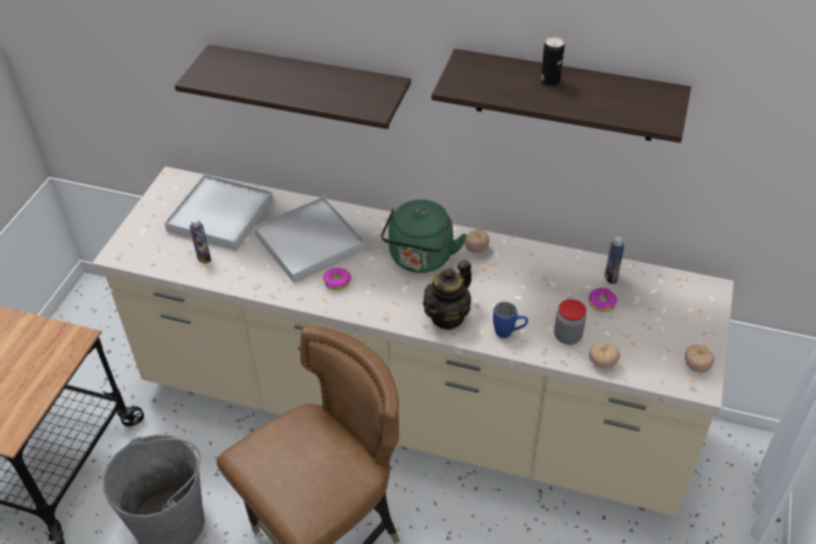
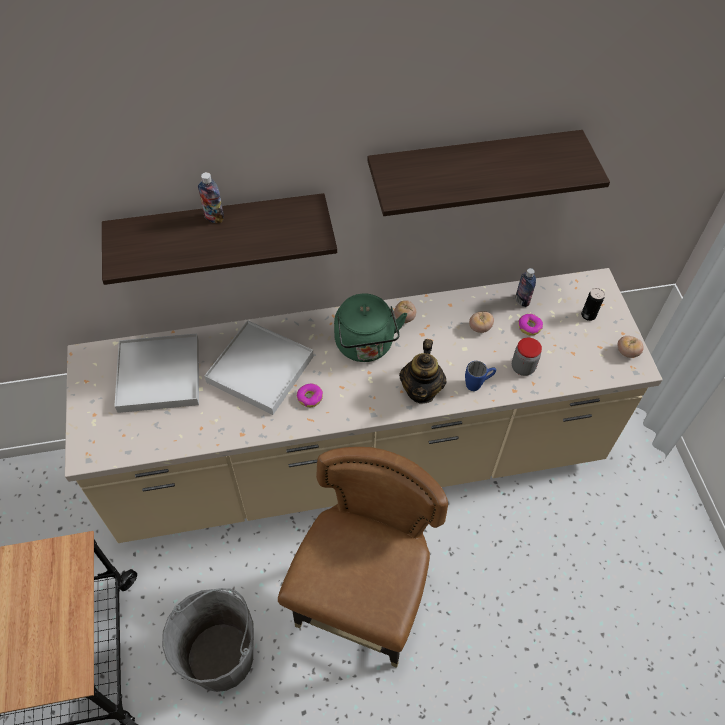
camera: 30 degrees left, 10 degrees up
(203, 257) = (172, 424): bottle -> bottle (214, 218)
(550, 81) = (472, 162): can -> can (588, 315)
(602, 362) = (561, 379): tomato -> tomato (480, 328)

